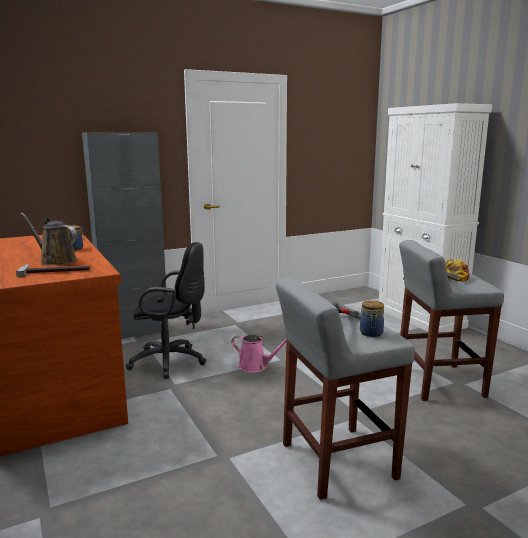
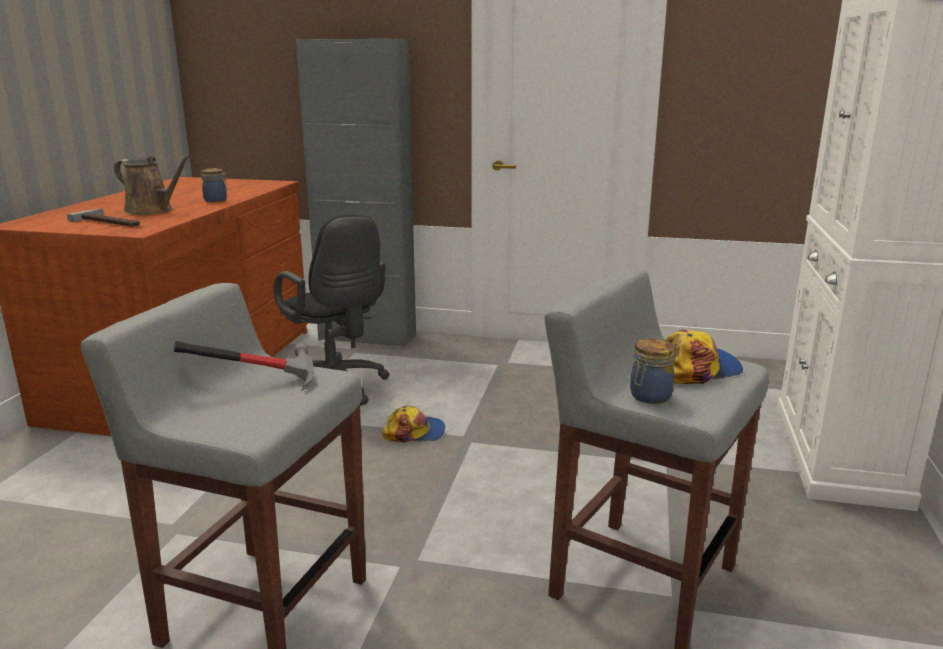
camera: 40 degrees right, 5 degrees up
(56, 261) = (152, 211): brown watering can -> brown watering can turned 135 degrees clockwise
(255, 366) = (415, 432): pink watering can -> cap
(371, 333) = (251, 412): jar -> jar (649, 397)

